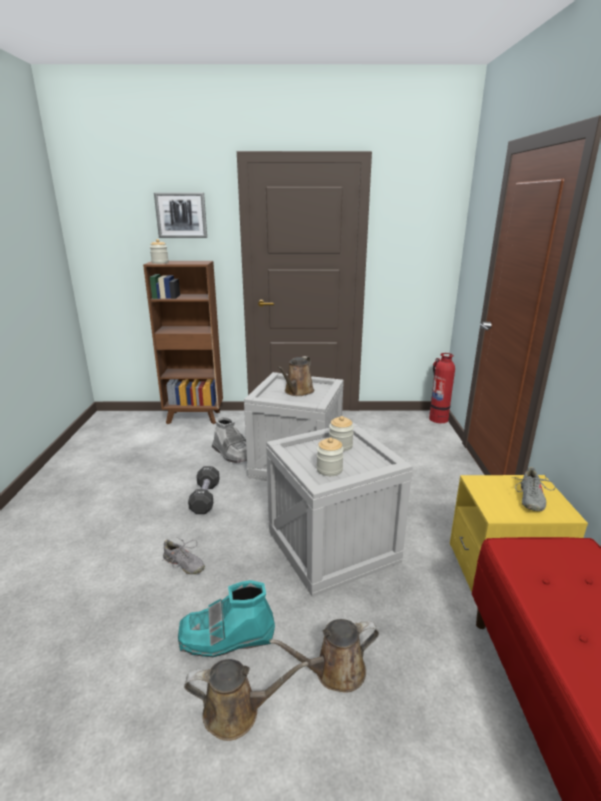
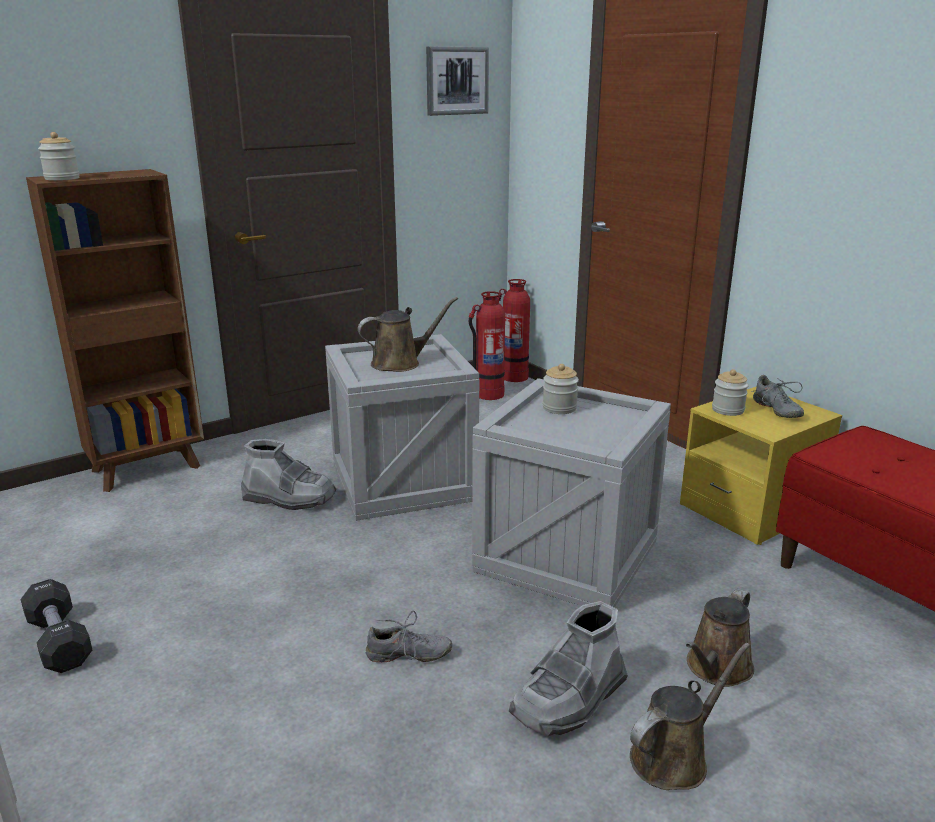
camera: 35 degrees left, 0 degrees up
(181, 215) = (77, 85): picture -> picture (457, 81)
(205, 498) = (326, 567): black dumbbell -> black dumbbell (59, 641)
(226, 637) = (570, 699): turquoise boot -> grey boot
(297, 392) = (400, 363): brown watering can -> brown watering can turned 105 degrees counterclockwise
(329, 469) = (589, 435): jar -> jar (728, 410)
(408, 426) = (488, 394): none -> fire extinguisher

